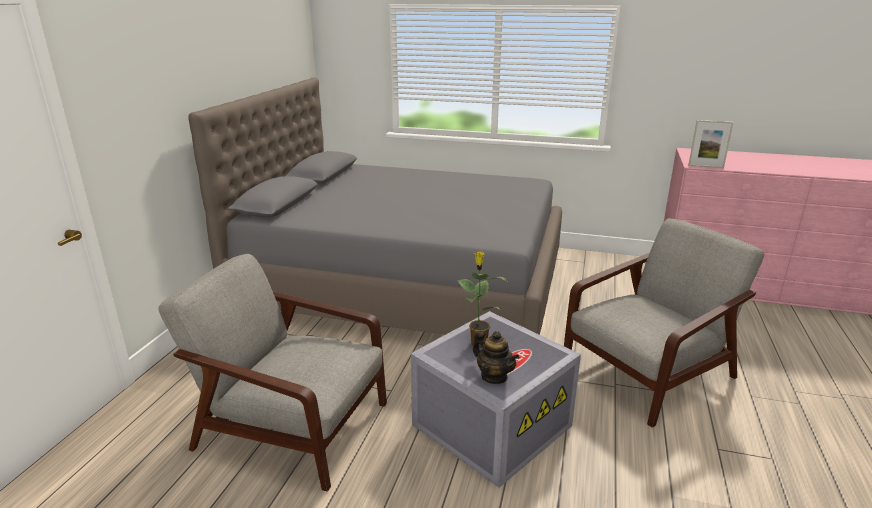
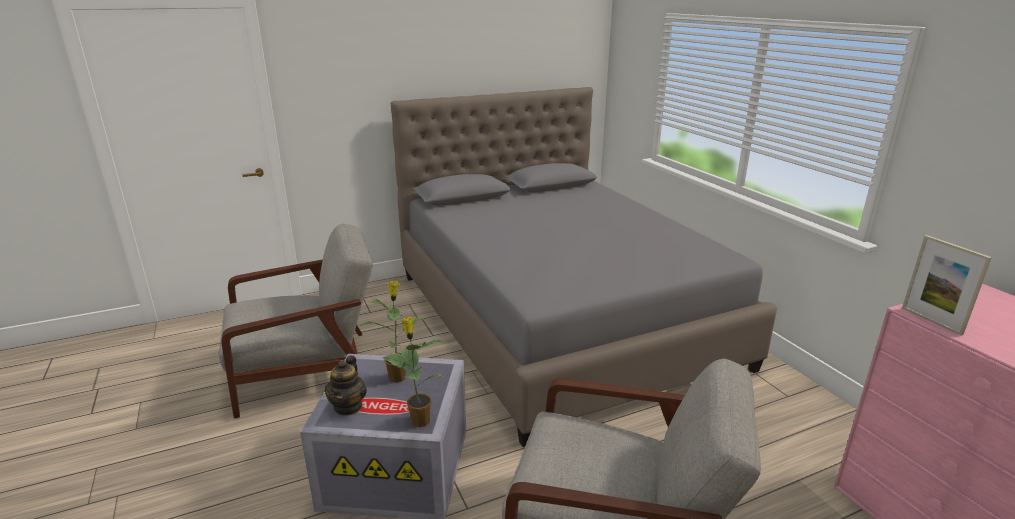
camera: 50 degrees right, 0 degrees up
(290, 425) = (308, 371): grey armchair -> grey armchair turned 90 degrees clockwise
(547, 353) = (419, 420): none -> potted plant

